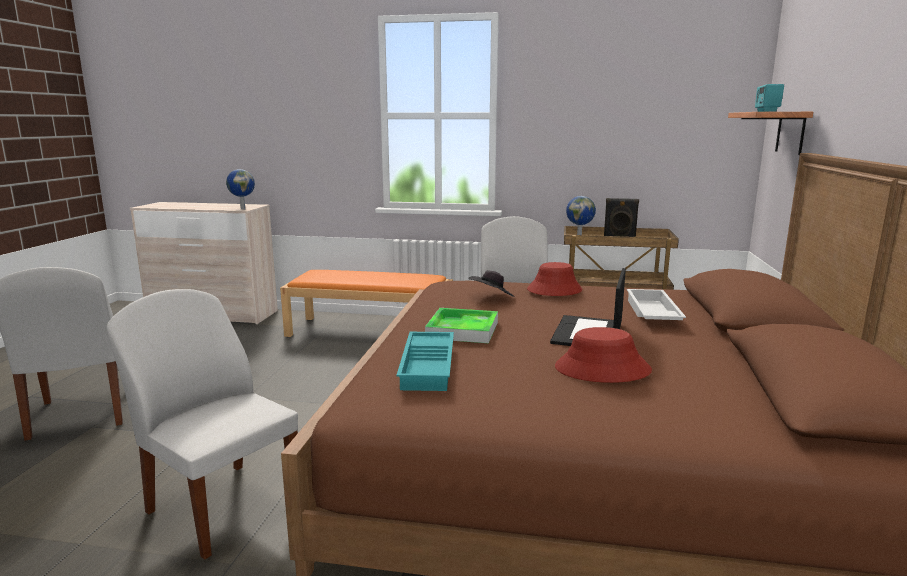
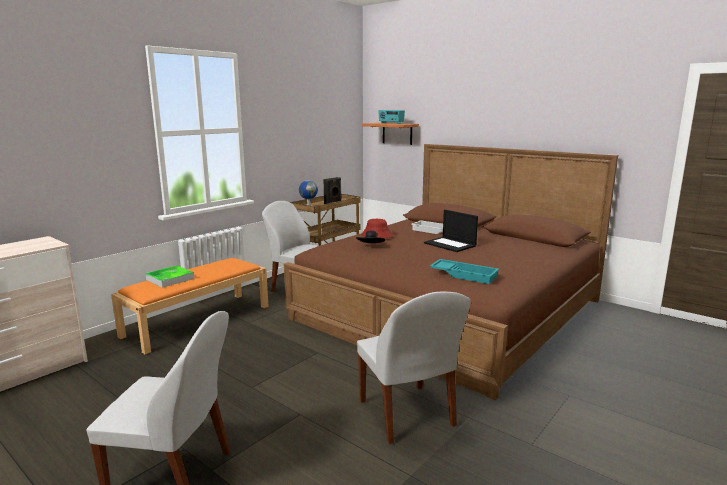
camera: 60 degrees left, 0 degrees up
(221, 506) = (407, 415): white chair -> white chair turned 90 degrees counterclockwise
(243, 209) = (52, 244): globe -> none
(462, 330) = (418, 261): tray -> tray (170, 279)
(602, 369) = (494, 252): red hat -> none

